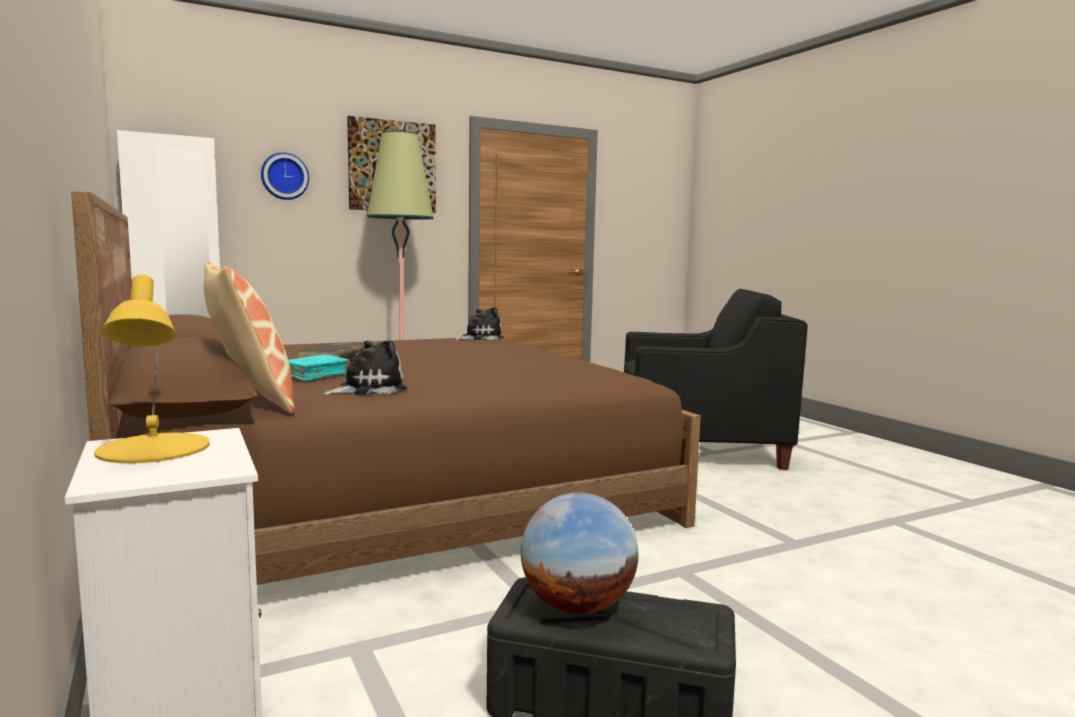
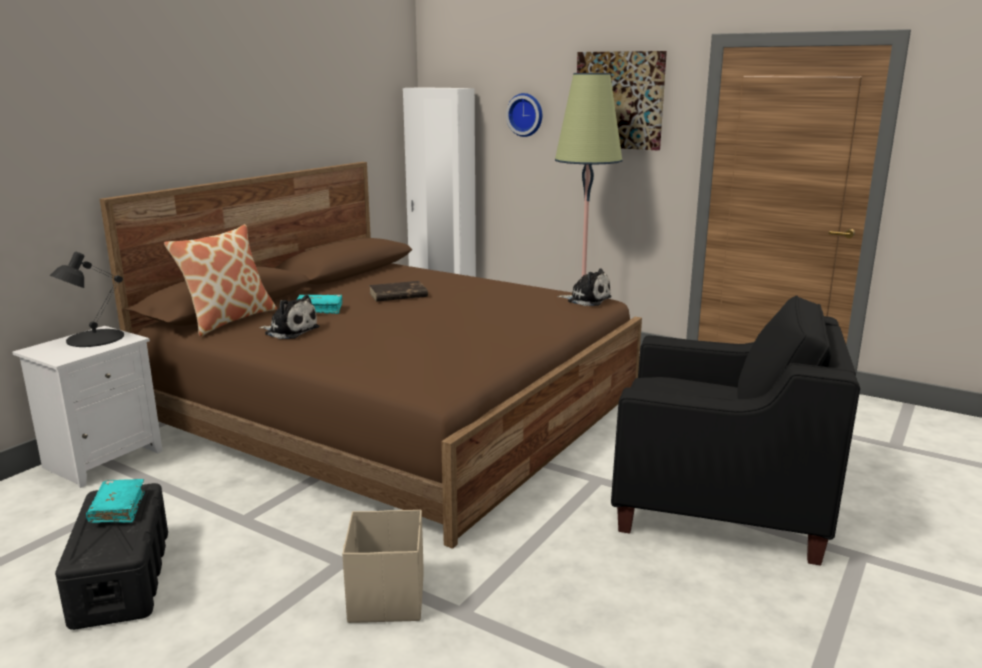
camera: 60 degrees right, 10 degrees up
(152, 448) = (94, 338): yellow table lamp -> black table lamp
(577, 606) = (118, 509): globe -> turquoise book
(700, 448) = (719, 504): black armchair -> black armchair turned 45 degrees counterclockwise
(760, 565) = (386, 599): none -> beige storage box

